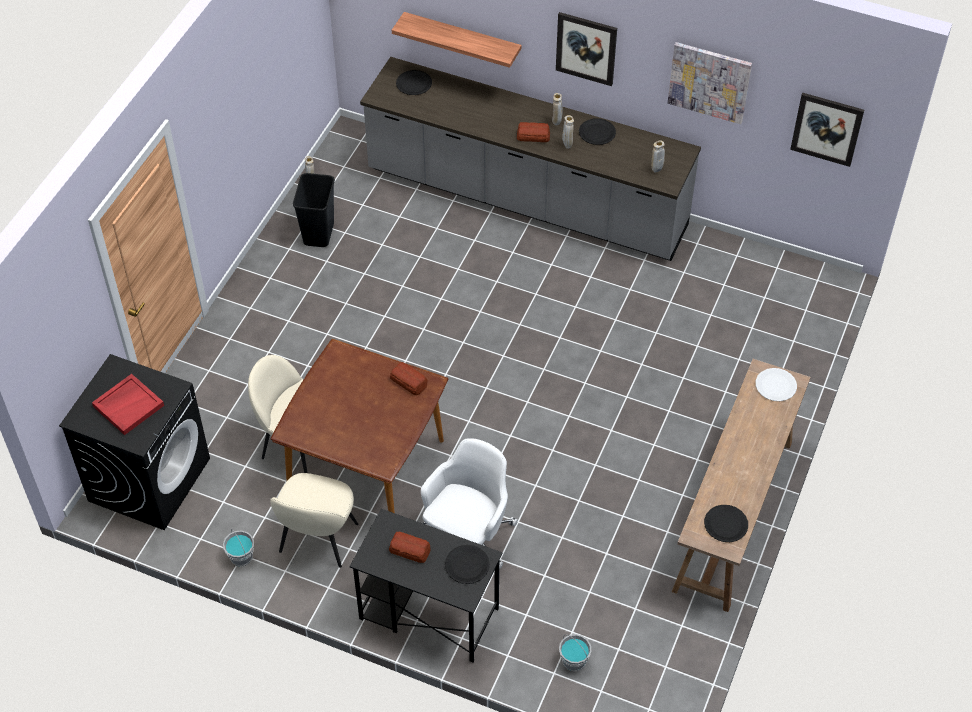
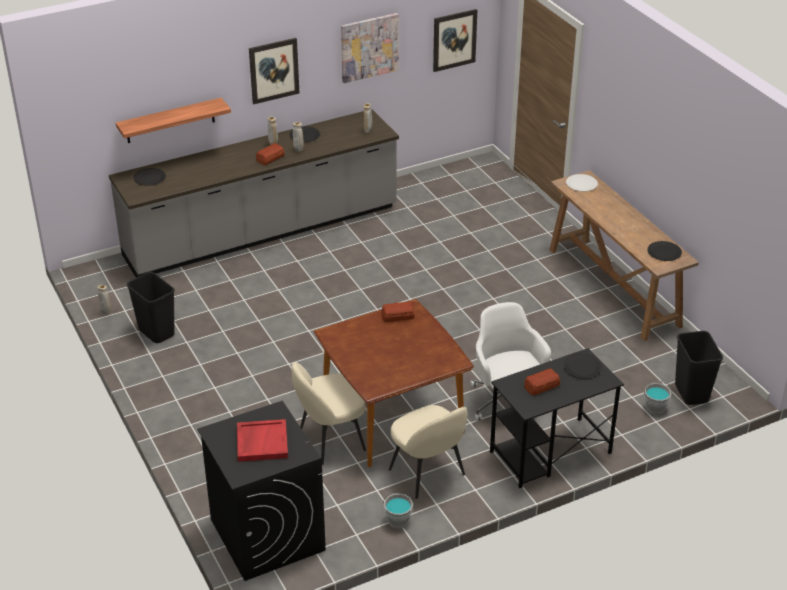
camera: 50 degrees left, 15 degrees down
(627, 680) = (692, 393): none -> black trash can

